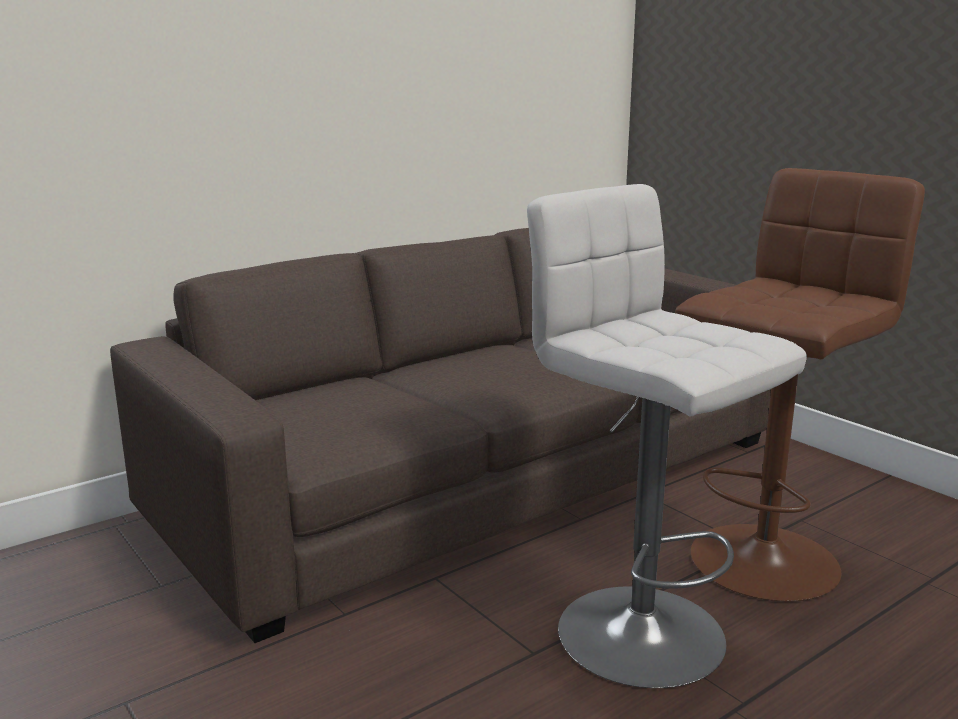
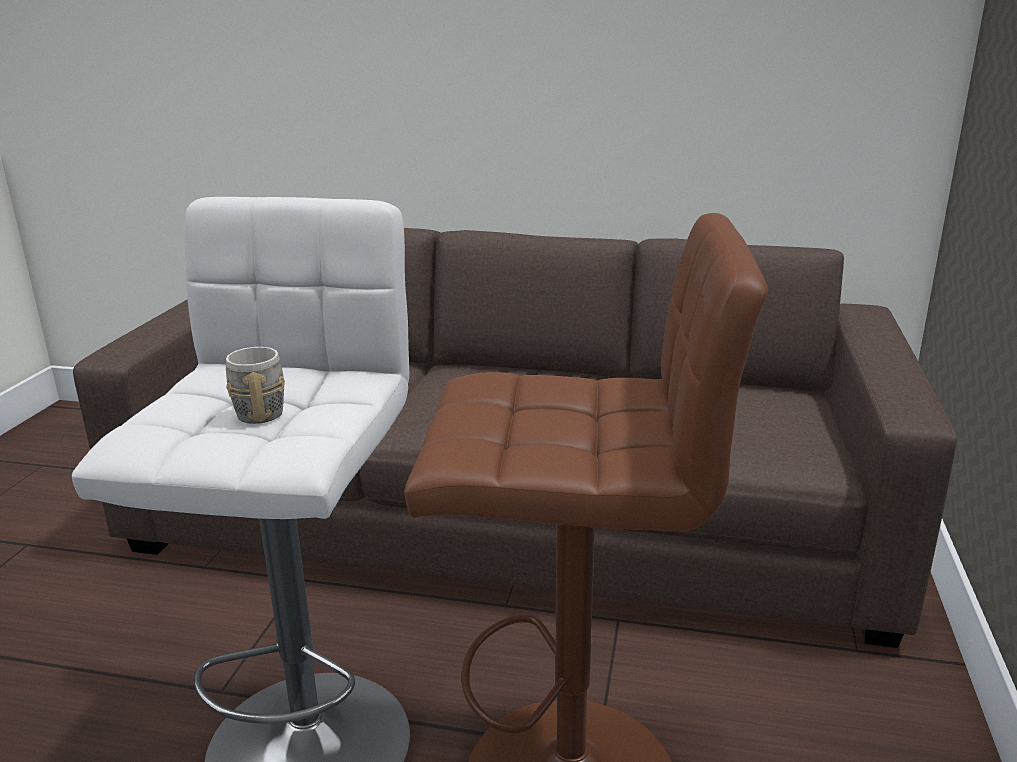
camera: 50 degrees right, 5 degrees up
(674, 338) = (260, 409): none -> grey mug

